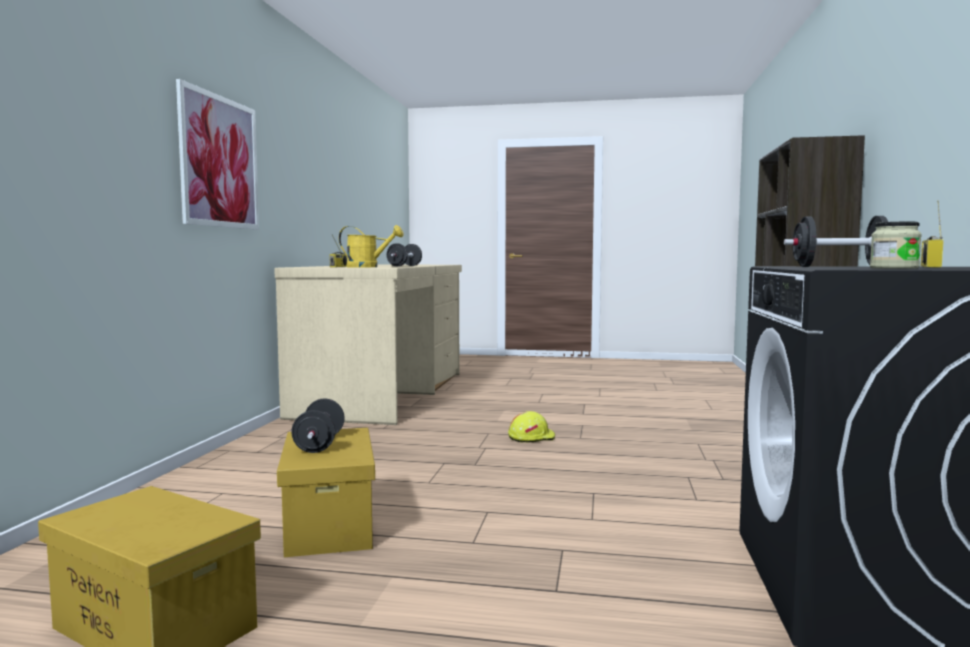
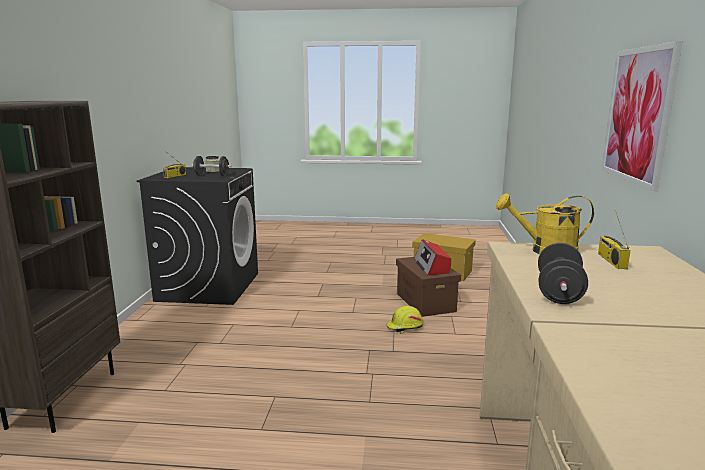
camera: 175 degrees right, 10 degrees up
(319, 444) = (432, 266): black dumbbell -> radio
(328, 525) = (426, 302): yellow storage box -> brown storage box
(531, 437) = (324, 394): yellow hard hat -> yellow hard hat (404, 327)

